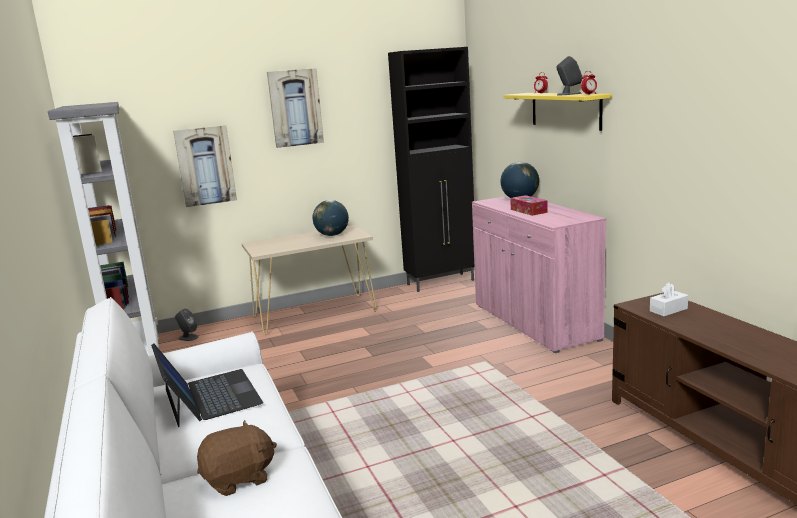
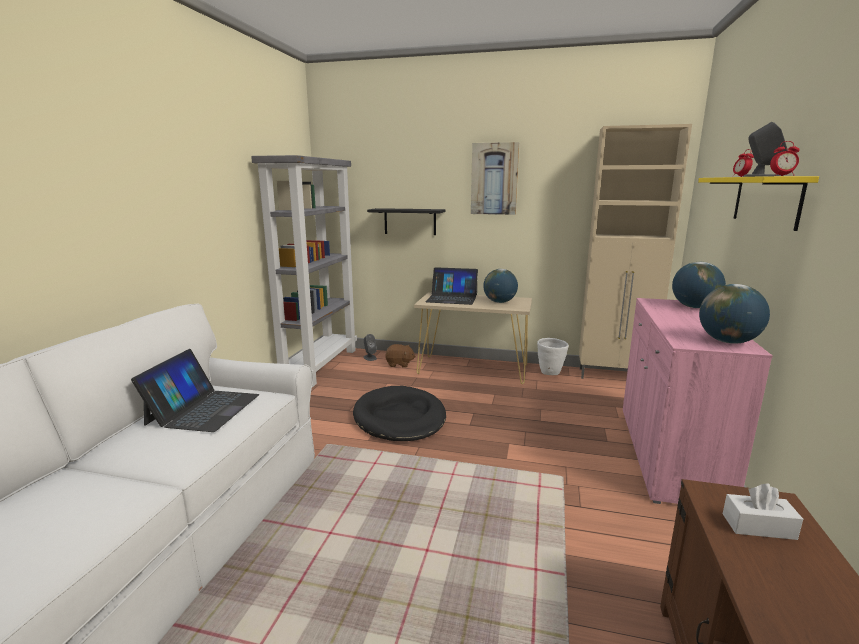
camera: 35 degrees right, 0 degrees up
(205, 166) = (410, 221): picture -> black shelf
(239, 479) = (82, 495): brown plush toy -> brown plush toy (399, 364)
(279, 242) = (452, 298): none -> laptop
(303, 374) = (399, 418): none -> black dog bed
(388, 295) = (550, 373): none -> white planter
(441, 282) = (615, 376): black cabinet -> beige cabinet
(528, 211) = (680, 321): tissue box -> none
(574, 216) = (728, 342): none -> globe

